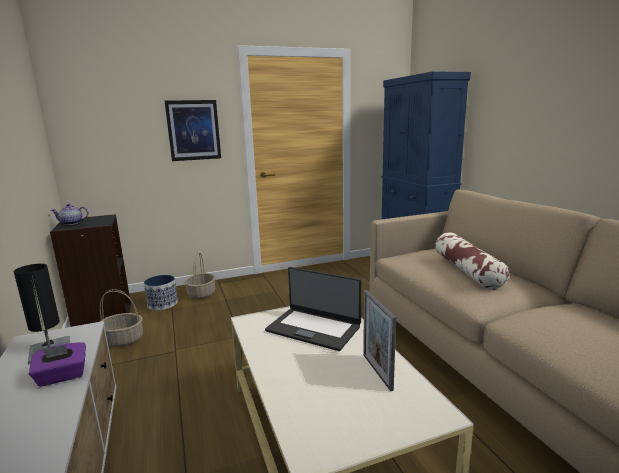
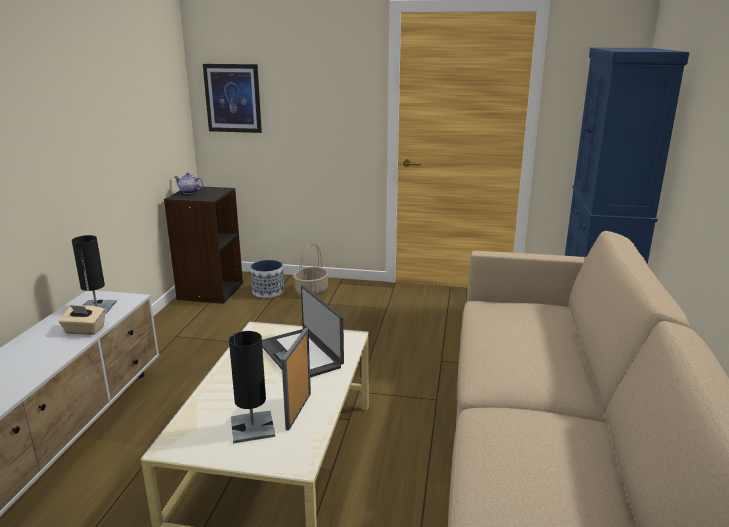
camera: 30 degrees right, 5 degrees up
(62, 376) = (84, 330): purple tissue box -> beige tissue box
(124, 340) = (208, 318): basket -> none
(193, 130) = (329, 102): picture -> picture (233, 98)
(360, 401) = (252, 427): none -> black table lamp
(466, 270) = (527, 343): pillow -> none

